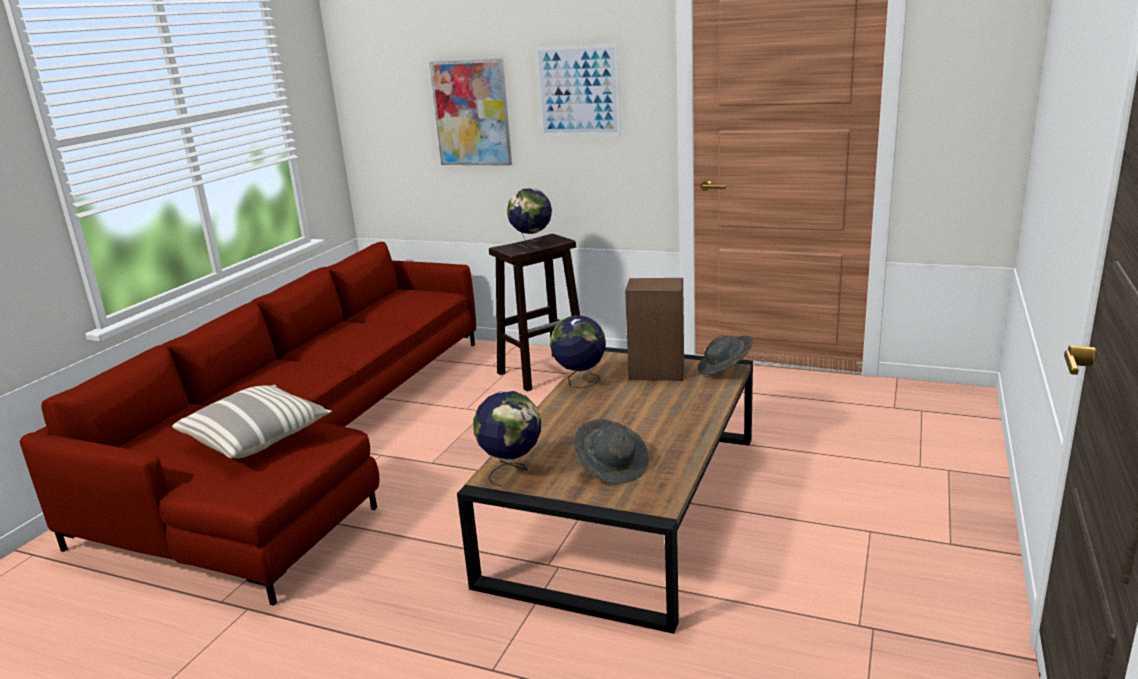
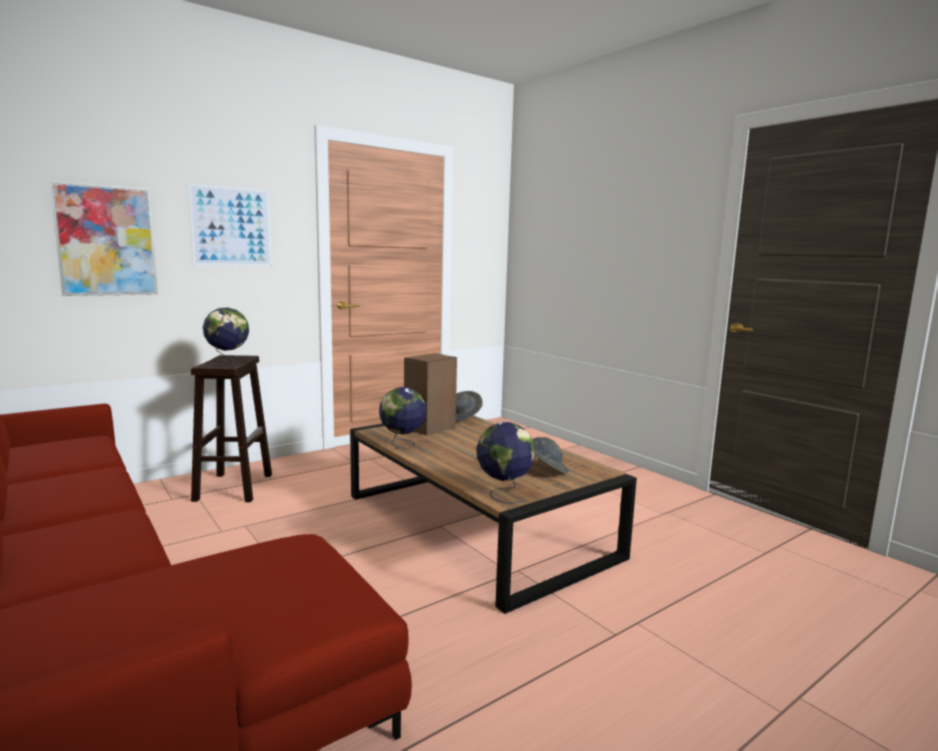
camera: 60 degrees left, 10 degrees down
(257, 438) = (234, 576): pillow -> none

